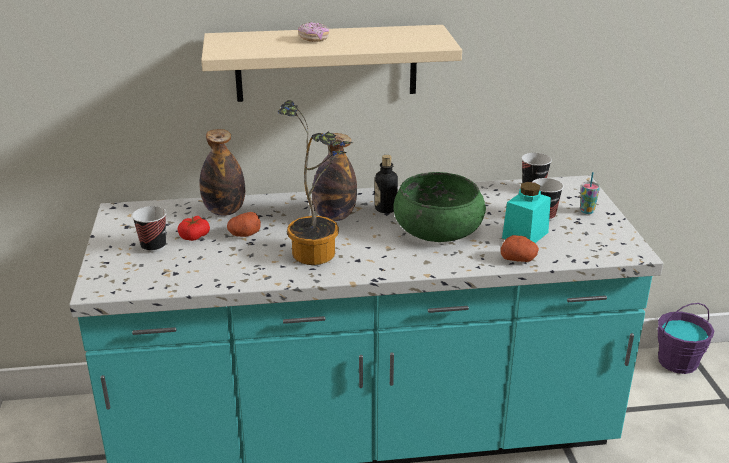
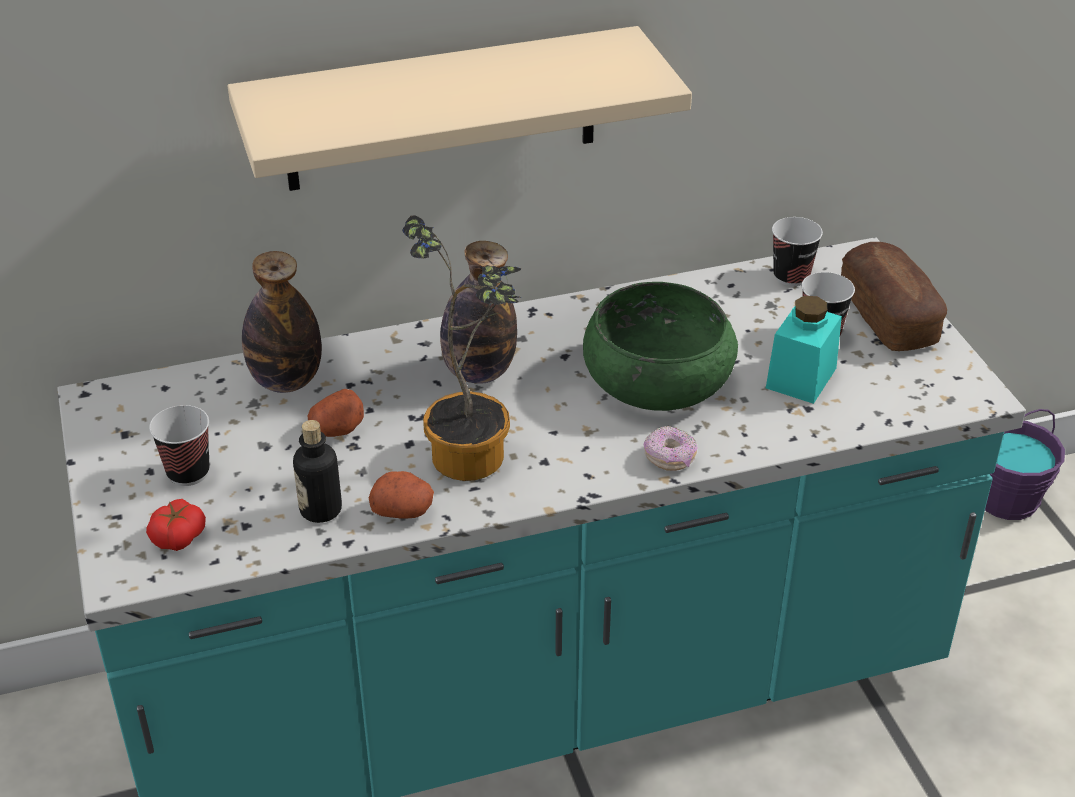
camera: 10 degrees left, 10 degrees up
(194, 236) = (251, 442): tomato -> tomato (178, 536)
(314, 39) = (430, 87): donut -> donut (669, 458)
(386, 209) = (560, 346): bottle -> bottle (320, 509)
(519, 259) = (802, 429): potato -> potato (403, 510)
(587, 211) = (887, 316): cup -> bread

